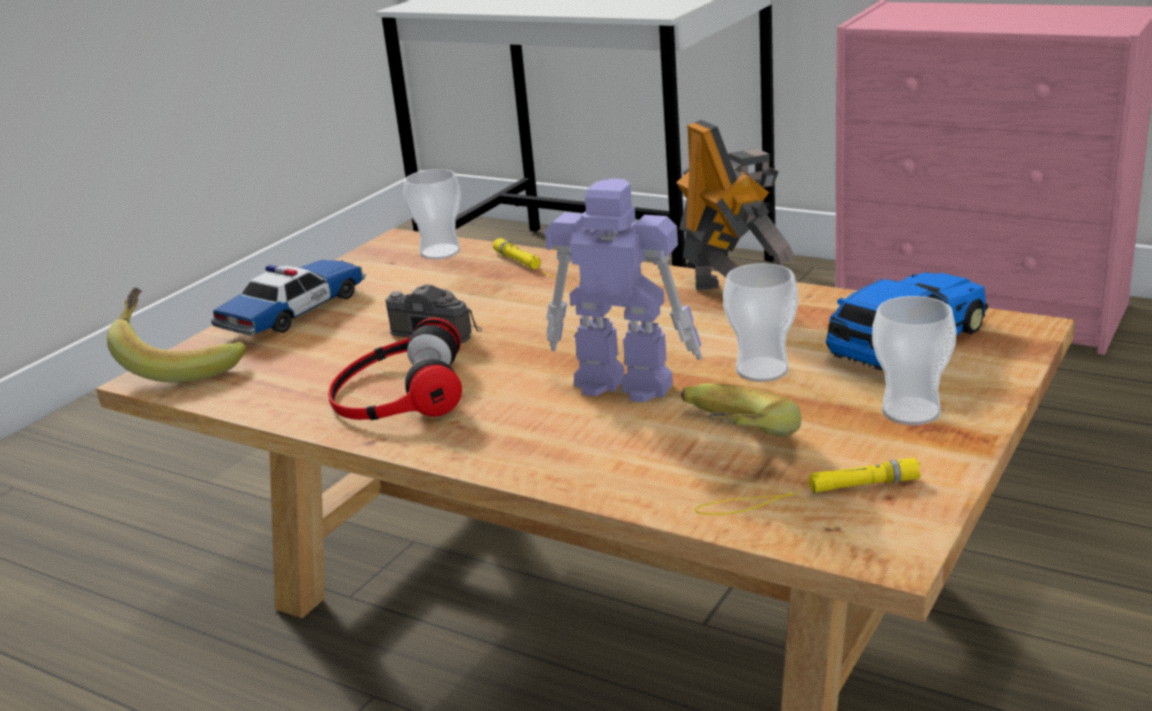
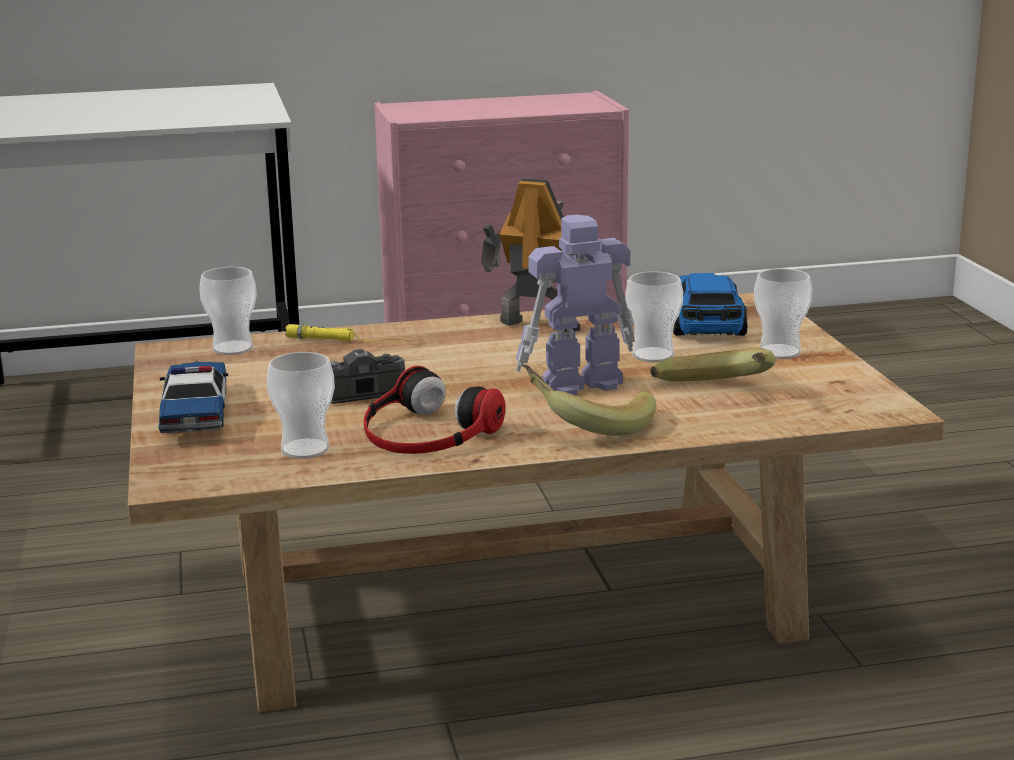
camera: 45 degrees left, 5 degrees down
(181, 362) = (173, 467): banana -> banana (589, 425)
(285, 378) = (305, 449): none -> cup
(806, 495) = (806, 401): yellow flashlight -> none

